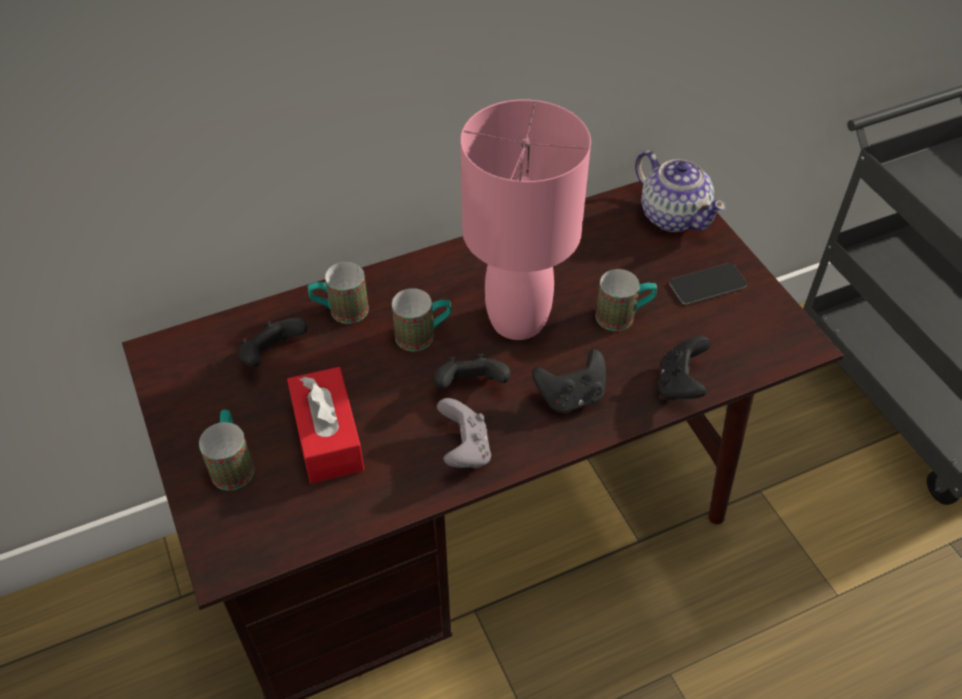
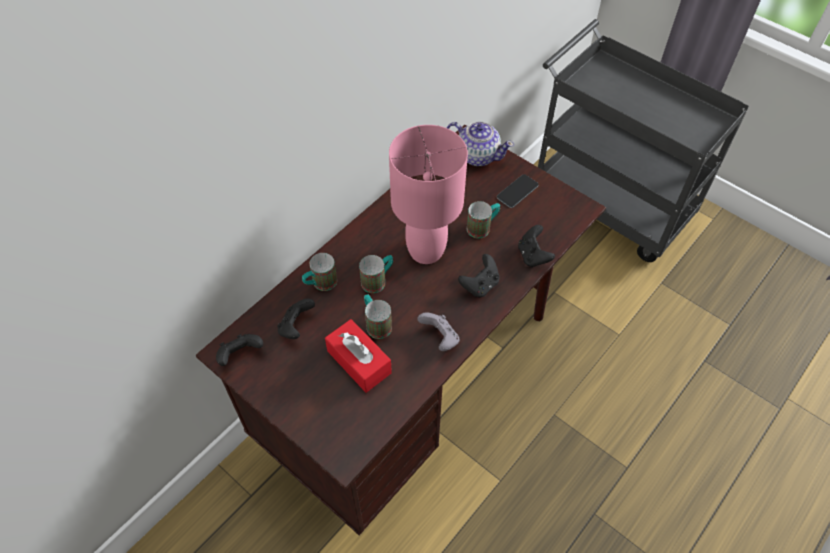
camera: 25 degrees left, 5 degrees up
(233, 463) = (313, 400): mug -> mug (376, 323)
(471, 386) = (422, 300): black game controller -> black game controller (240, 355)

